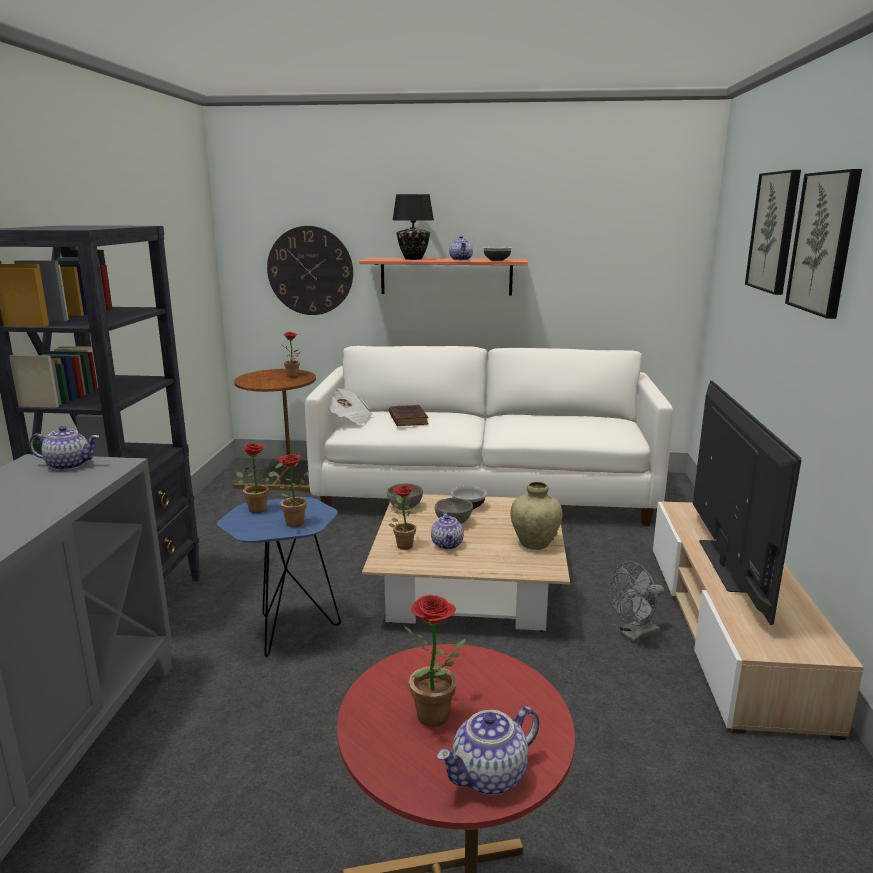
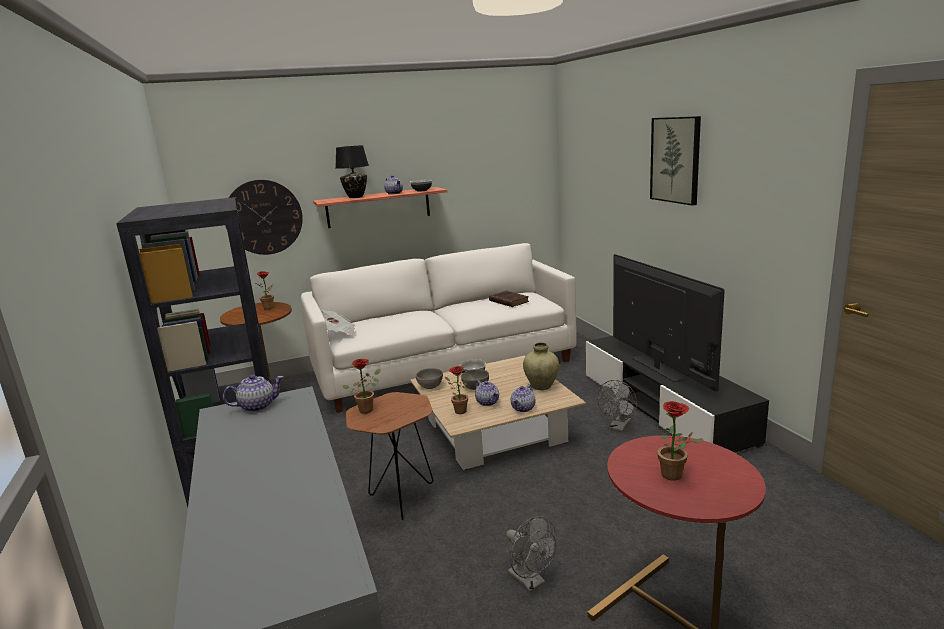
camera: 25 degrees left, 0 degrees up
(286, 632) = (399, 500): blue side table -> brown side table
(291, 522) = (404, 411): potted plant -> none
(324, 795) = (530, 582): none -> grey fan
(408, 418) = (387, 322): brown book -> brown book (508, 301)
(489, 777) = (733, 489): teapot -> teapot (523, 408)
(729, 627) = (663, 407): beige tv stand -> black tv stand
(774, 232) = (624, 153): picture -> none

